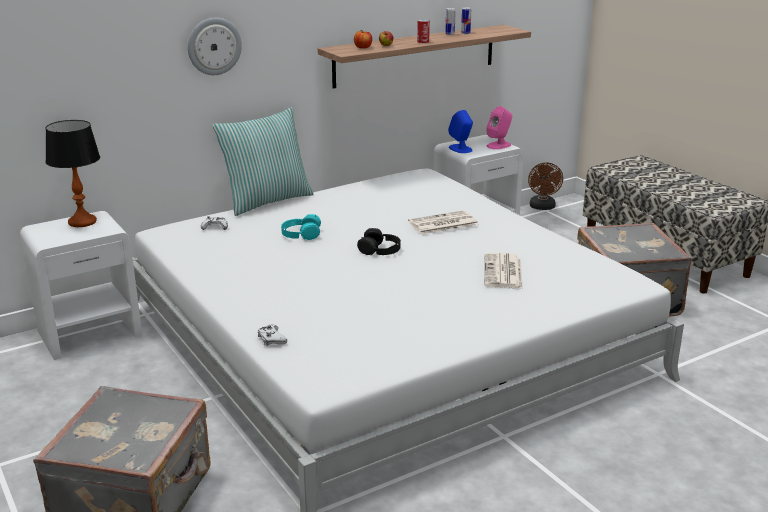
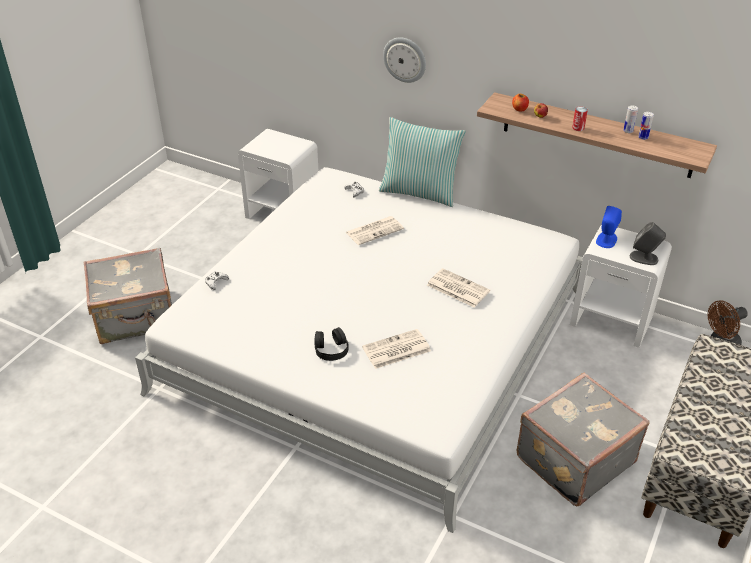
camera: 60 degrees right, 15 degrees up
(82, 222) = (289, 143): table lamp -> none
(301, 234) = (375, 230): turquoise headphones -> newspaper
(380, 249) = (378, 275): black headphones -> black headphones (331, 349)
(499, 145) = (644, 258): pink speaker -> grey speaker

